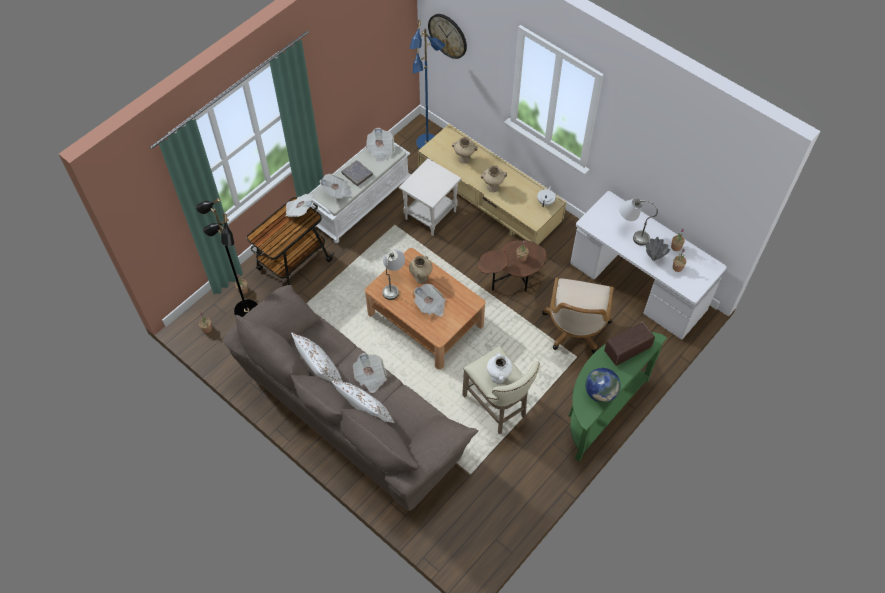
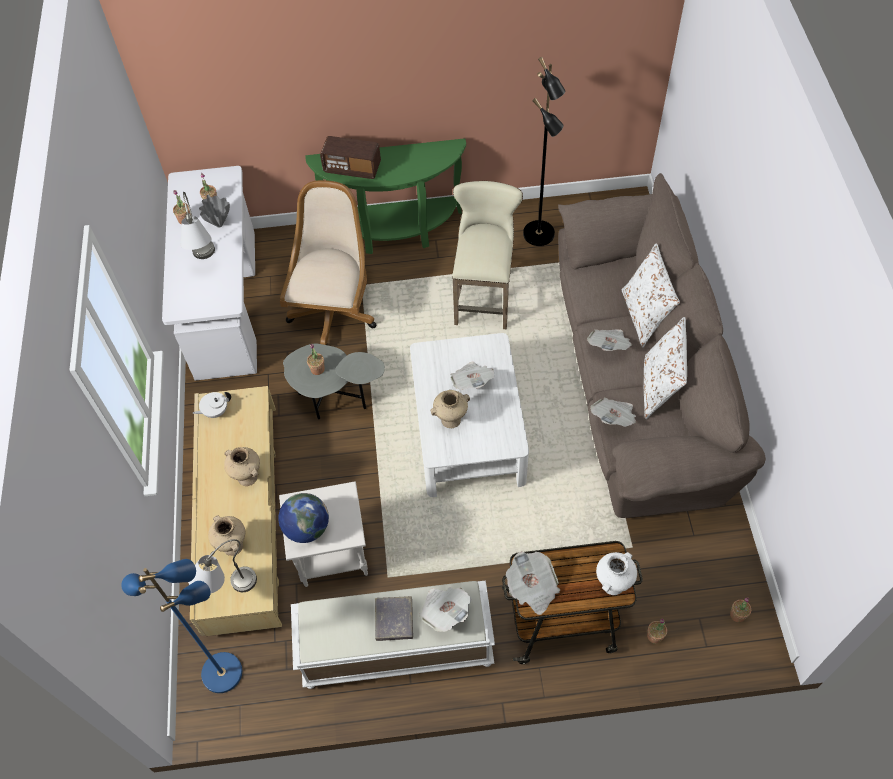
camera: 135 degrees left, 0 degrees up
(246, 311) = (671, 601): black floor lamp -> black floor lamp (540, 234)
(380, 150) = (327, 633): newspaper -> newspaper (613, 418)
(393, 283) = (488, 436): grey table lamp -> grey table lamp (228, 589)
(425, 319) = (468, 430): brown coffee table -> white coffee table
(448, 35) = (103, 584): wall clock -> none
(498, 377) = (487, 241): white vase -> white vase (613, 583)
(511, 282) = (336, 401): brown side table -> grey side table
(575, 331) = (334, 308): office chair -> office chair turned 45 degrees counterclockwise
(600, 392) = (418, 154): globe -> globe (307, 528)

